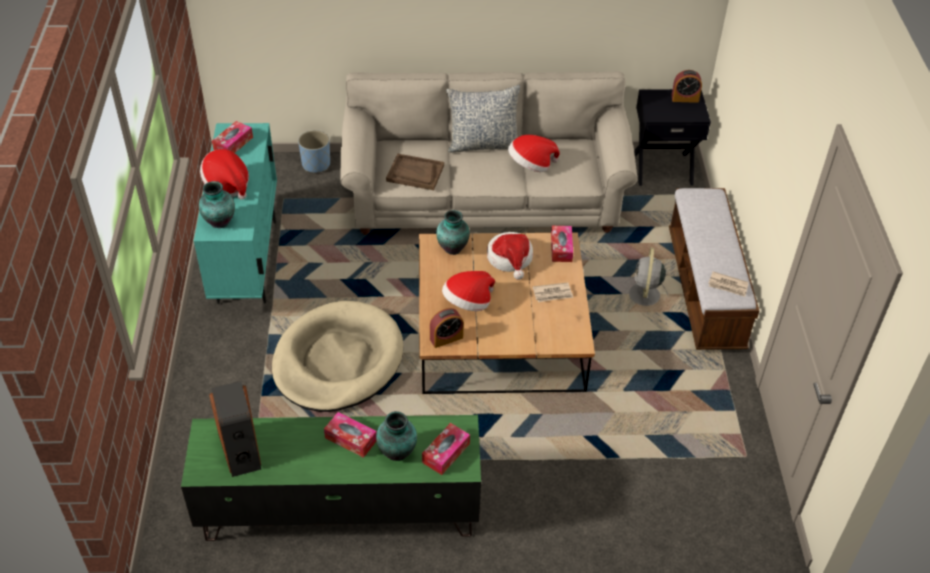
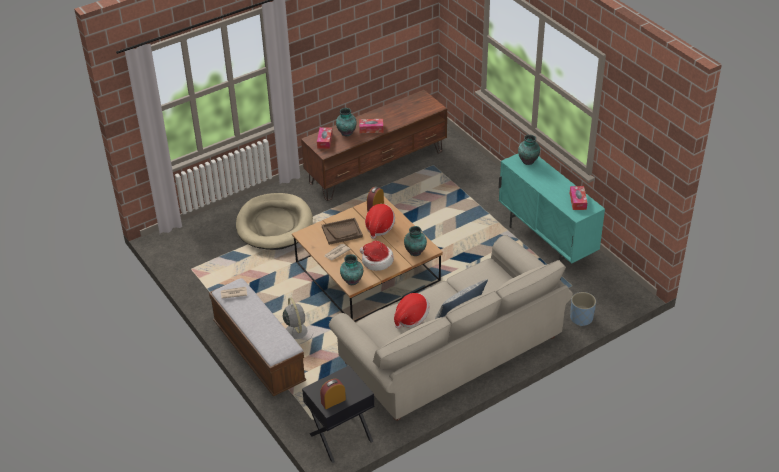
camera: 150 degrees right, 5 degrees down
(227, 185) = (549, 179): hat -> none
(241, 449) = (413, 108): speaker -> none
(338, 360) = (440, 219): beige dog bed -> beige dog bed (274, 224)
(339, 509) = (377, 167): green tv stand -> brown tv stand
(415, 173) = (478, 277): brown tray -> brown tray (342, 232)
(561, 248) = (351, 281): tissue box -> vase

